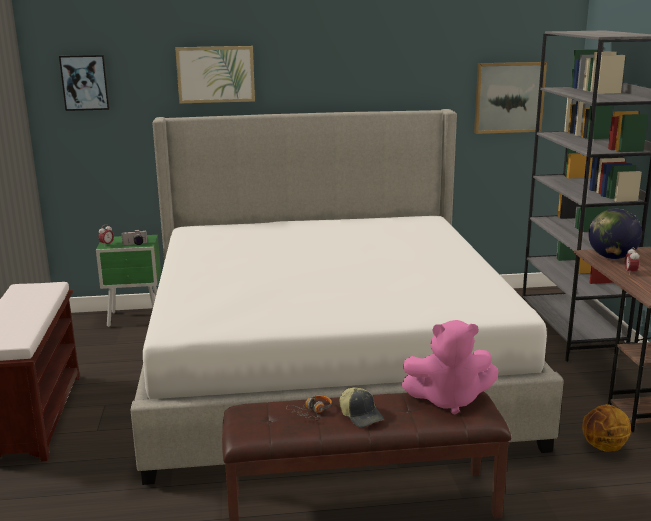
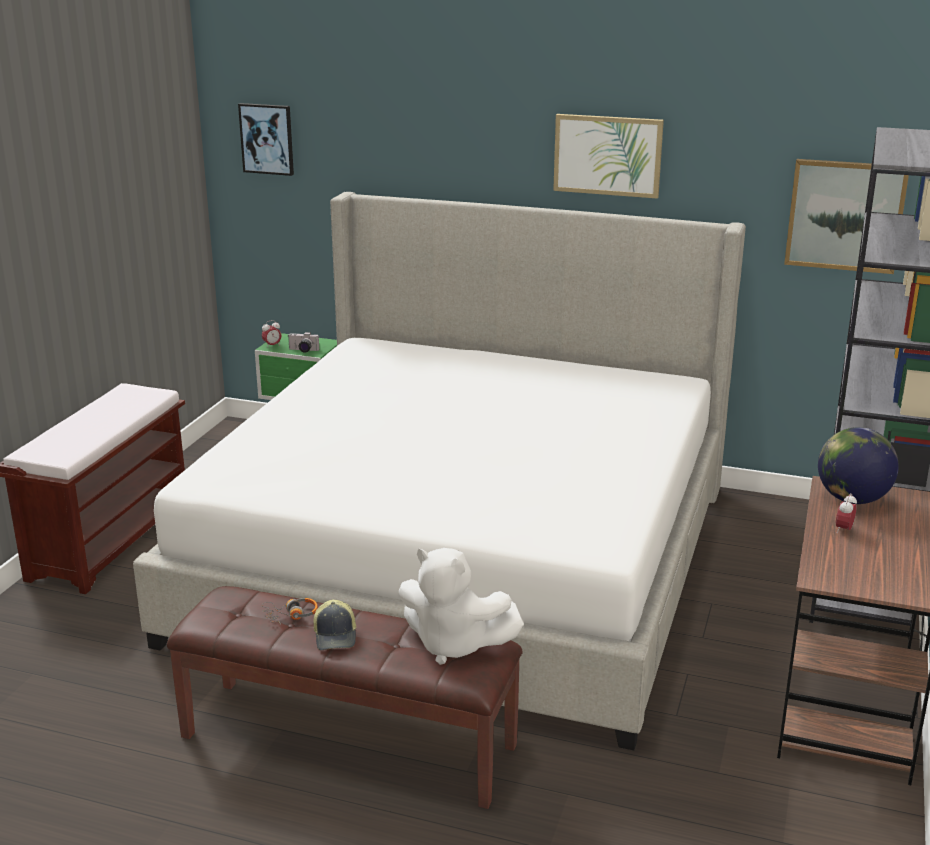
camera: 25 degrees right, 5 degrees up
(215, 74) = (422, 142): picture -> picture (607, 155)
(448, 400) = (454, 644): pink plush toy -> white plush toy
(604, 447) = (713, 765): basketball -> none

